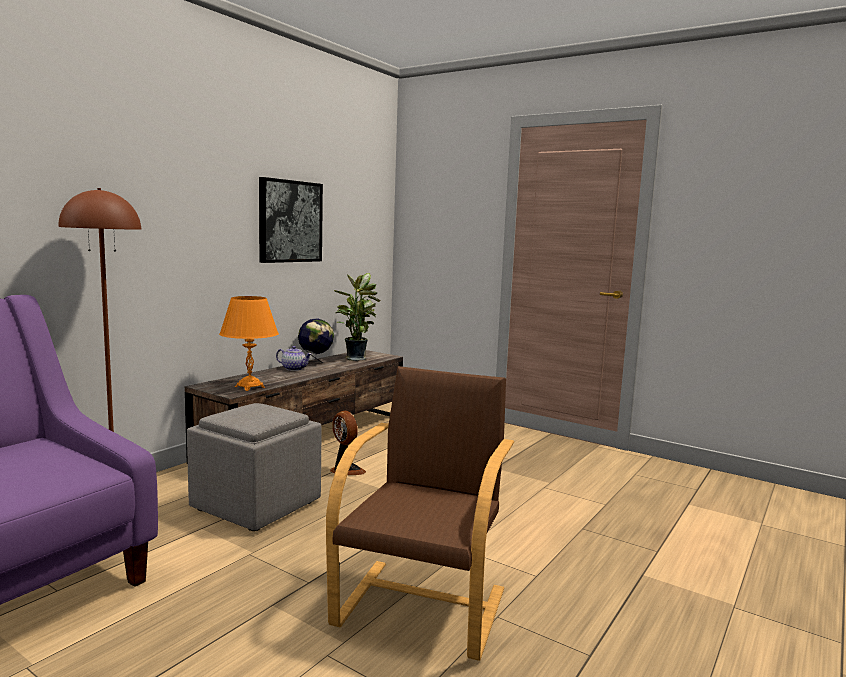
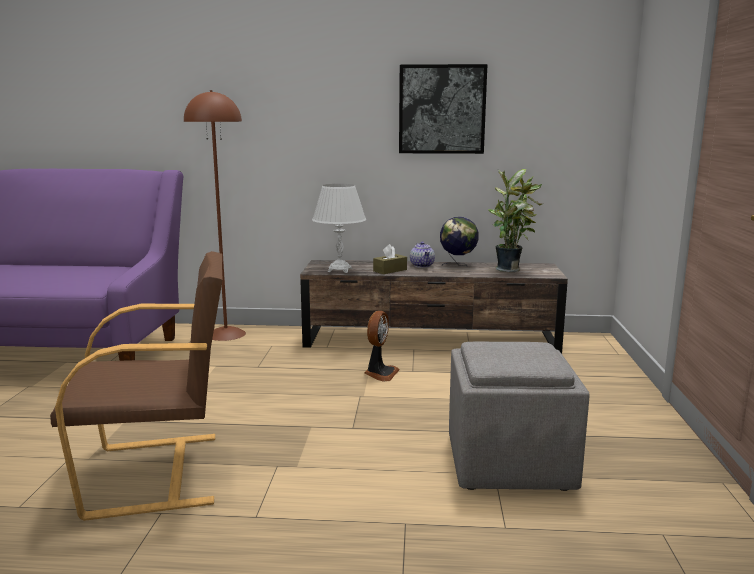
camera: 60 degrees right, 5 degrees up
(249, 387) = (339, 270): orange table lamp -> white table lamp
(254, 505) = (269, 367): grey ottoman -> grey ottoman (507, 462)
(287, 377) = (390, 270): none -> brown tissue box

